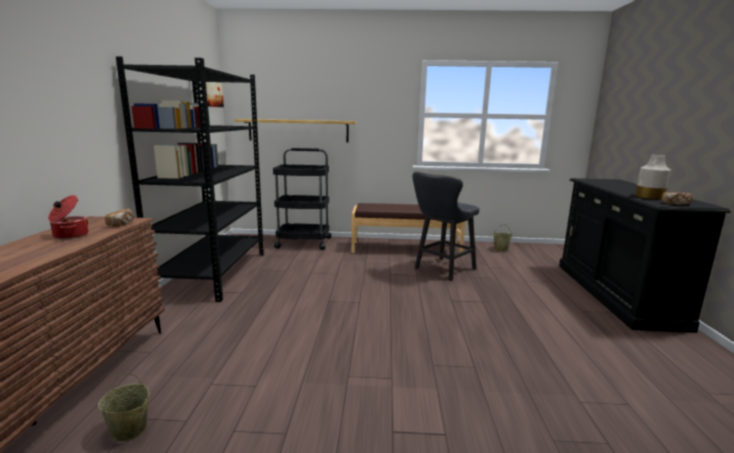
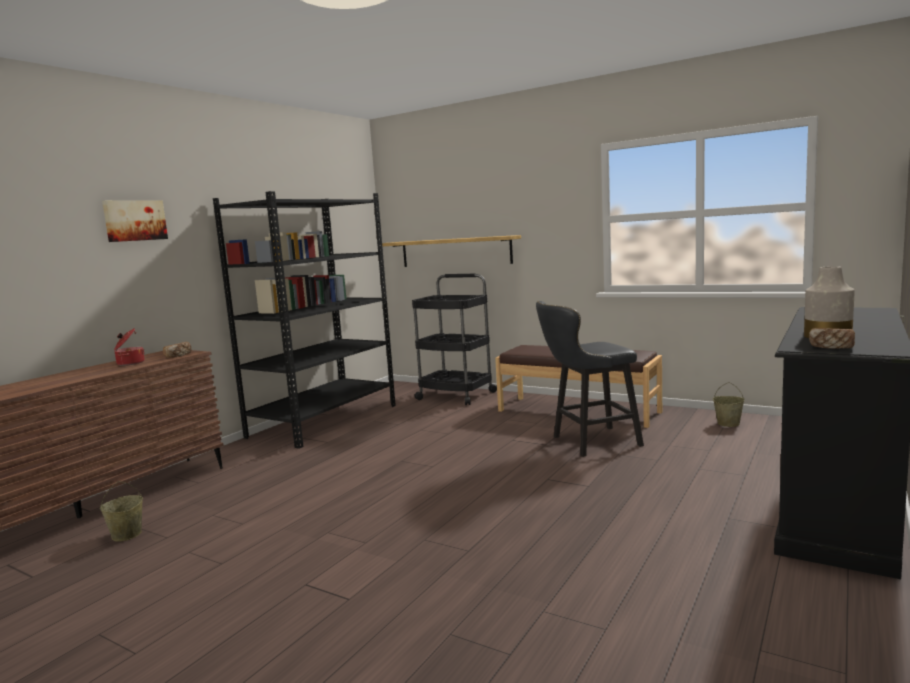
camera: 30 degrees right, 5 degrees down
(212, 94) = (358, 217): picture -> picture (134, 220)

